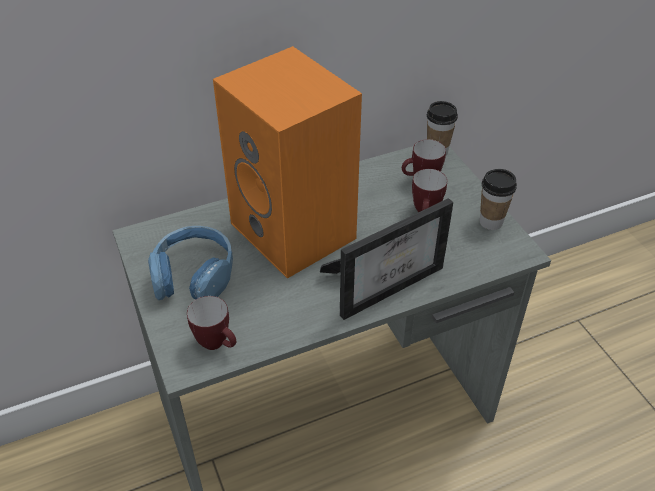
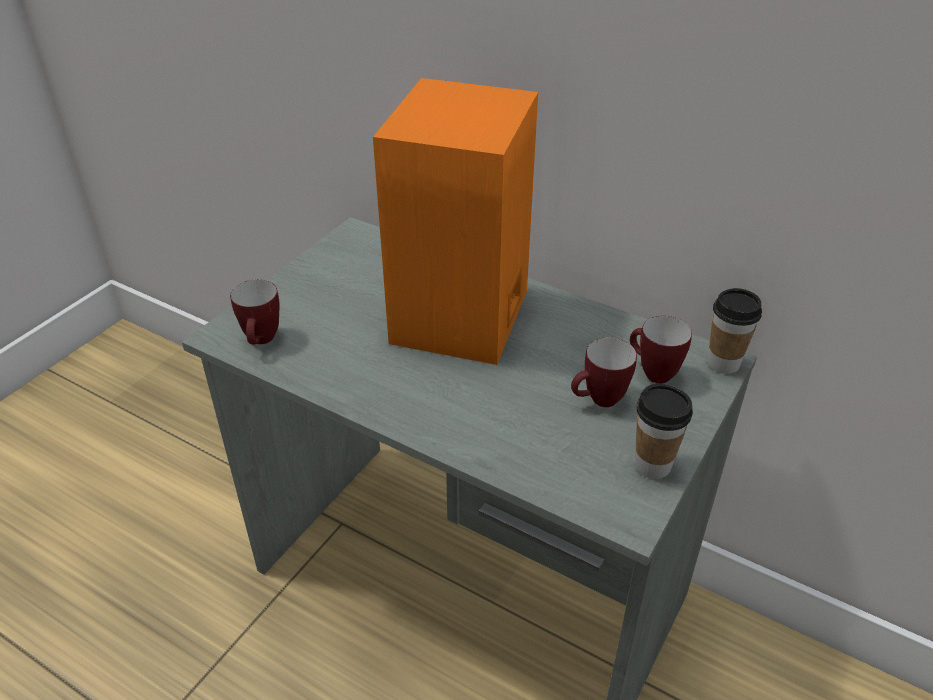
camera: 55 degrees right, 5 degrees down
(194, 275) = (337, 286): blue headphones -> none
(387, 282) = (452, 418): picture frame -> none

